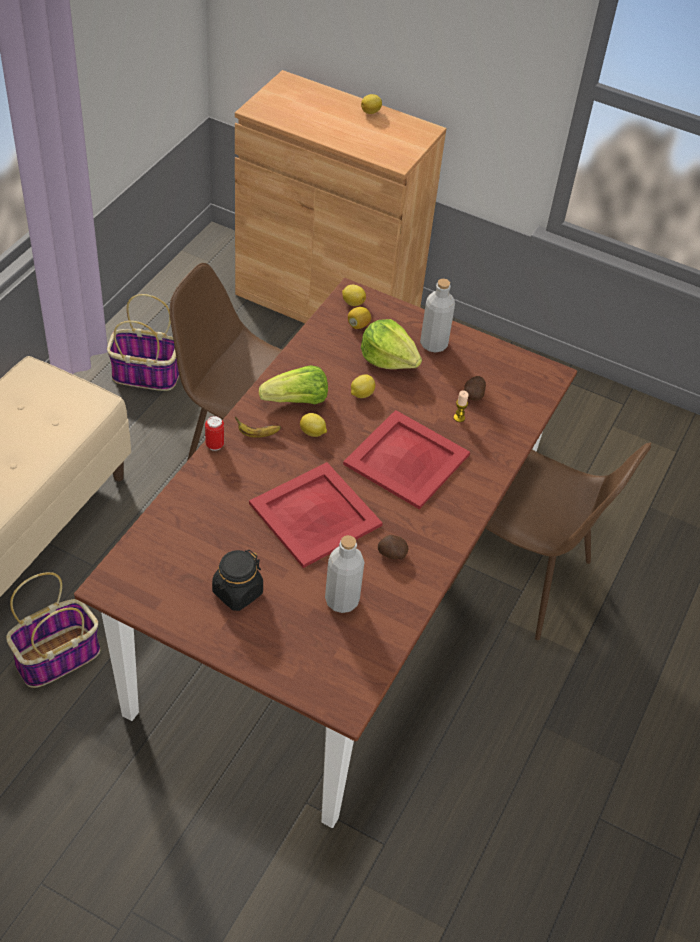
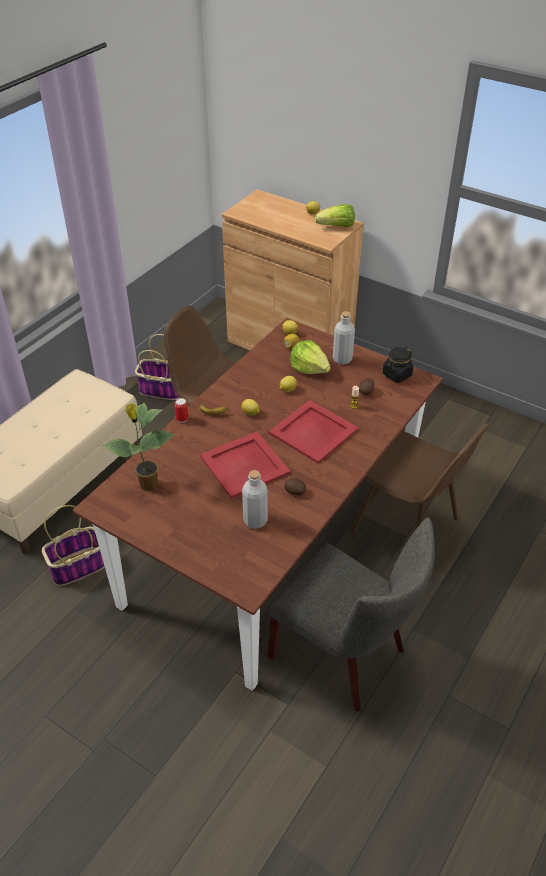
camera: 10 degrees right, 5 degrees down
(179, 552) = (147, 485): none -> potted plant
(237, 592) = (183, 513): black jar -> black jar (397, 375)
(297, 401) = (242, 393): lettuce -> lettuce (337, 226)
(455, 770) = (345, 656): none -> grey chair

